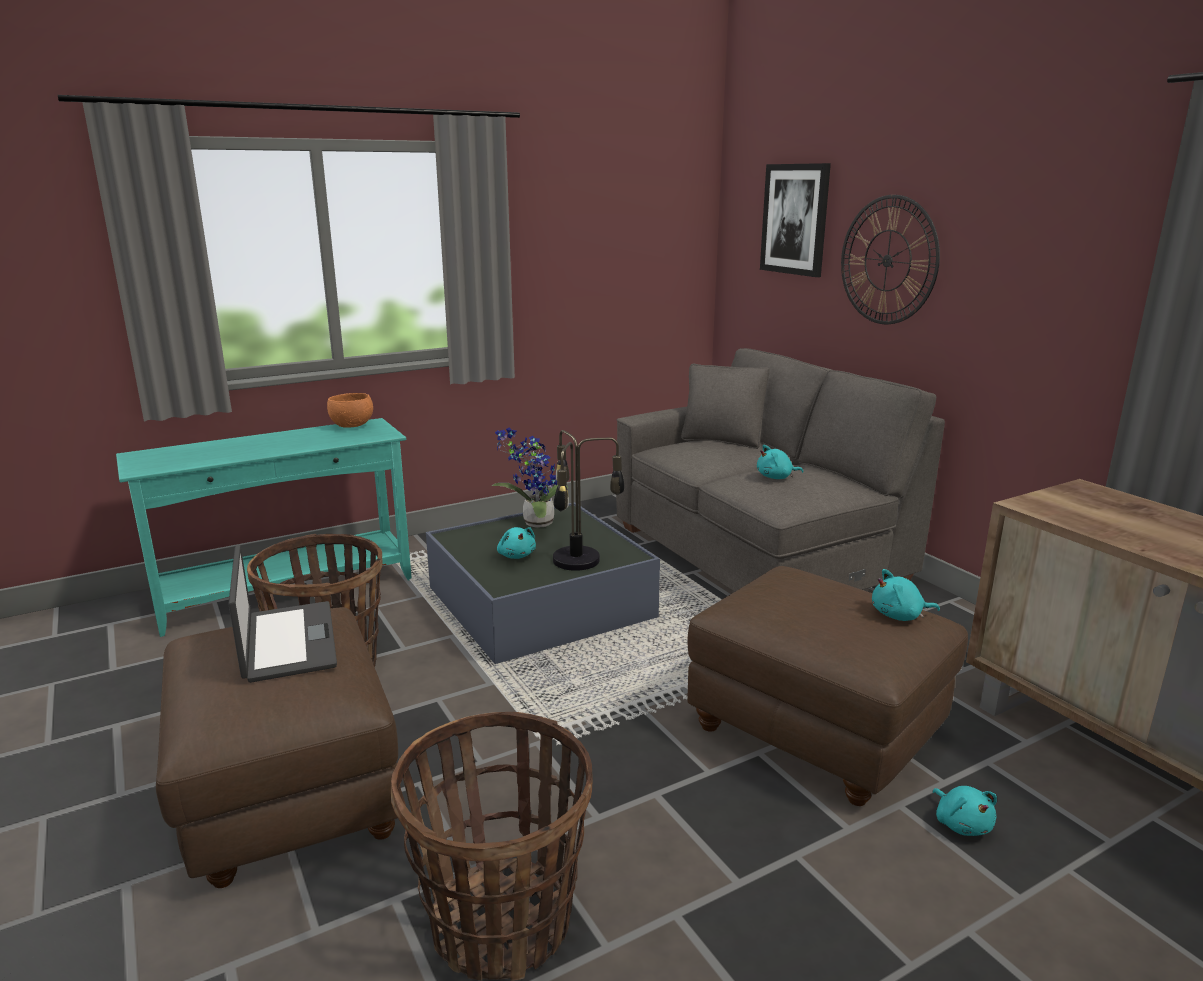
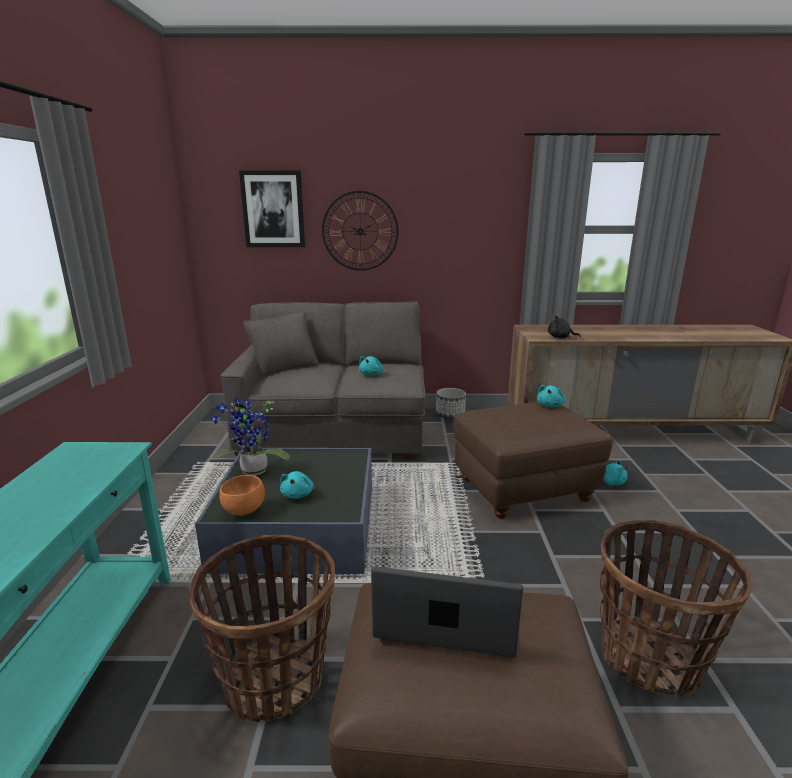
camera: 60 degrees left, 0 degrees up
(352, 426) = (60, 459): orange bowl -> orange bowl (244, 510)
(516, 555) = (298, 494): turquoise plush toy -> turquoise plush toy turned 90 degrees clockwise
(577, 560) = (337, 474): table lamp -> none
(953, 611) = (450, 415): none -> planter
(1076, 520) = (560, 337): none -> black plush toy

